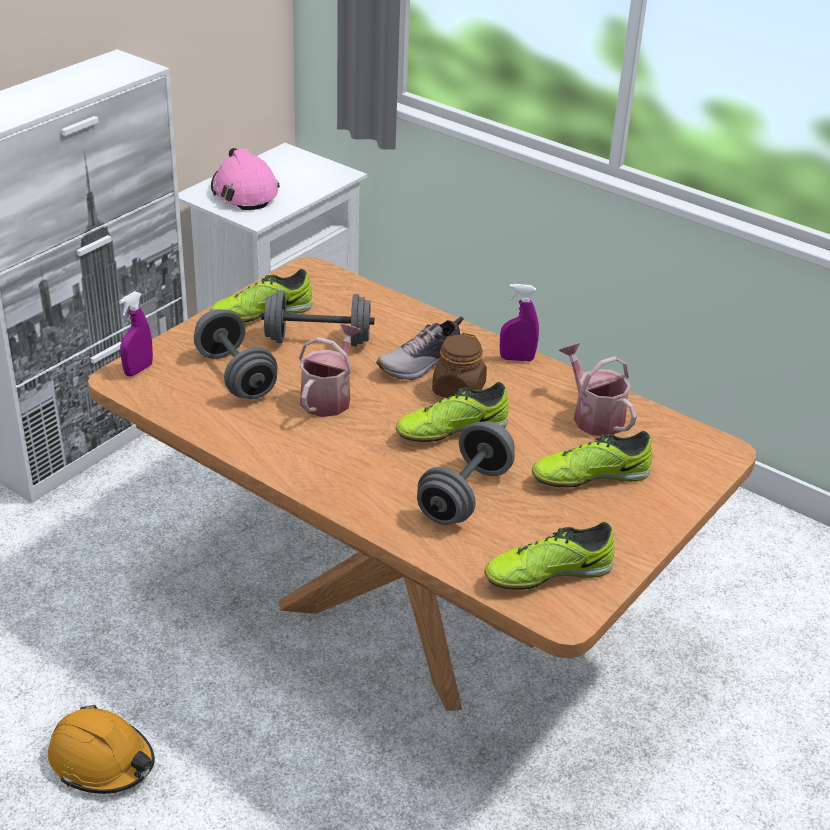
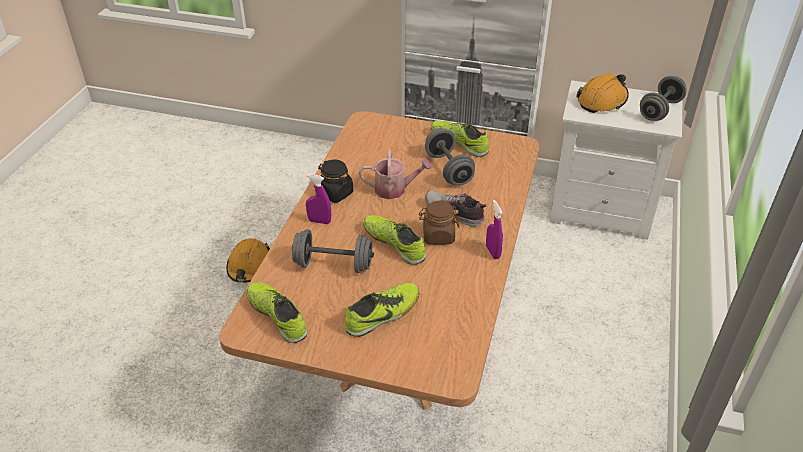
camera: 70 degrees right, 5 degrees up
(138, 370) = (375, 122): purple spray bottle -> purple spray bottle (319, 221)
(236, 375) = (392, 153): grey dumbbell -> grey dumbbell (660, 110)
(244, 192) = (602, 101): pink hard hat -> orange hard hat
(296, 454) = (335, 193): none -> black jar
(590, 476) = (383, 314): shoe -> shoe turned 90 degrees clockwise
(593, 416) = (451, 303): watering can -> none

